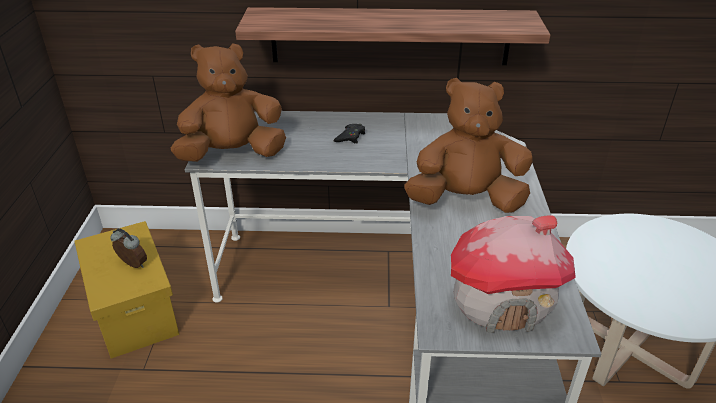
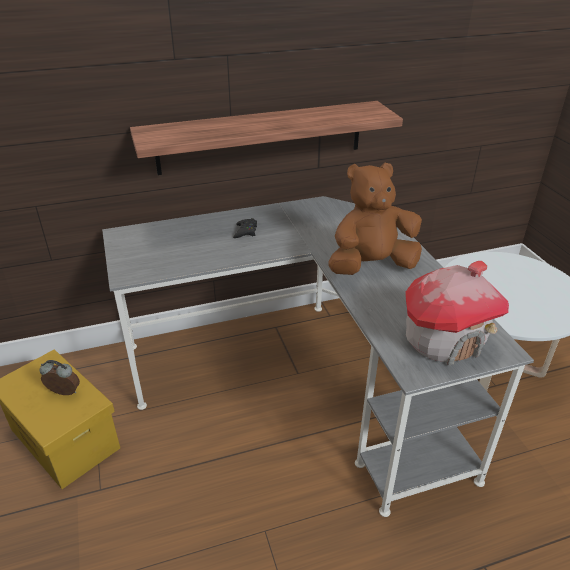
camera: 20 degrees left, 0 degrees up
(233, 154) = (148, 266): brown plush toy -> none

